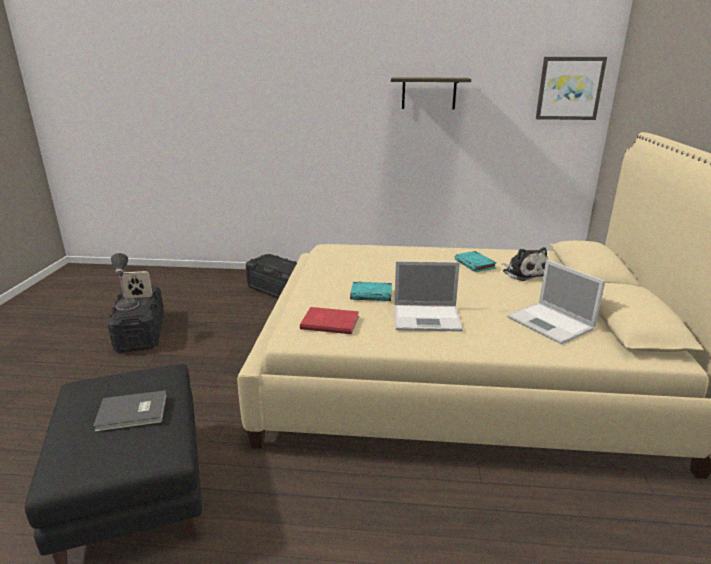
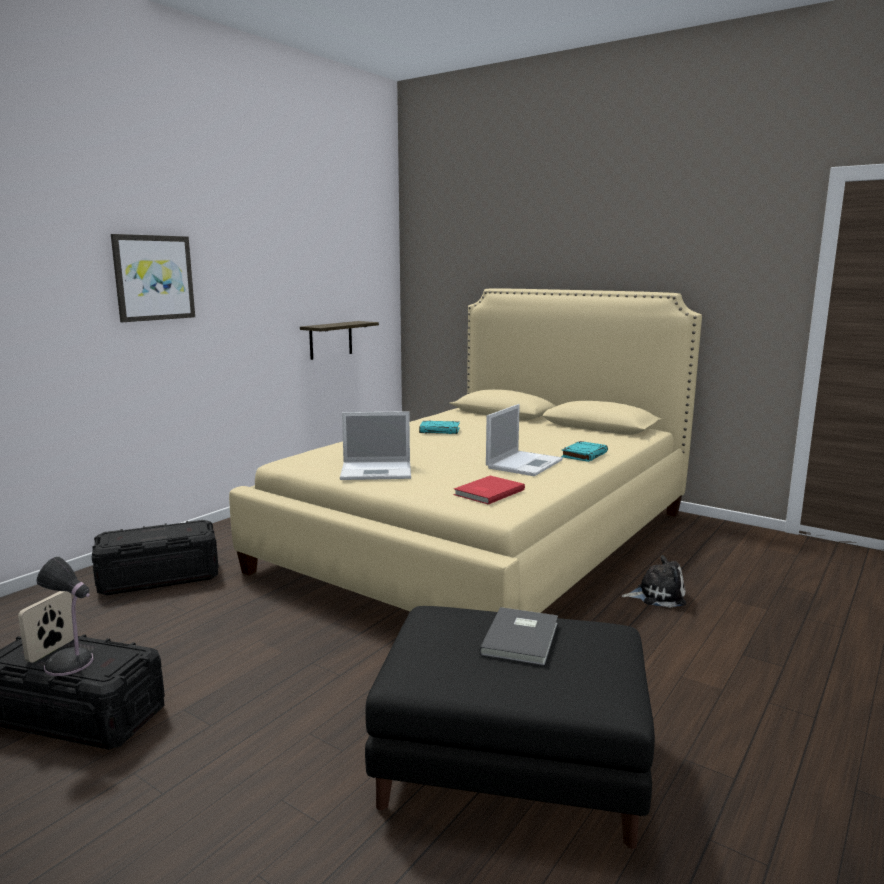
camera: 60 degrees left, 10 degrees down
(372, 294) = (448, 469): turquoise book -> turquoise book (584, 455)
(429, 93) = (262, 266): shelf -> shelf (330, 340)
(523, 273) = (479, 425): plush toy -> plush toy (657, 595)
(551, 324) = (577, 439): laptop -> laptop (378, 471)
(569, 88) = (372, 259): picture -> picture (153, 278)

